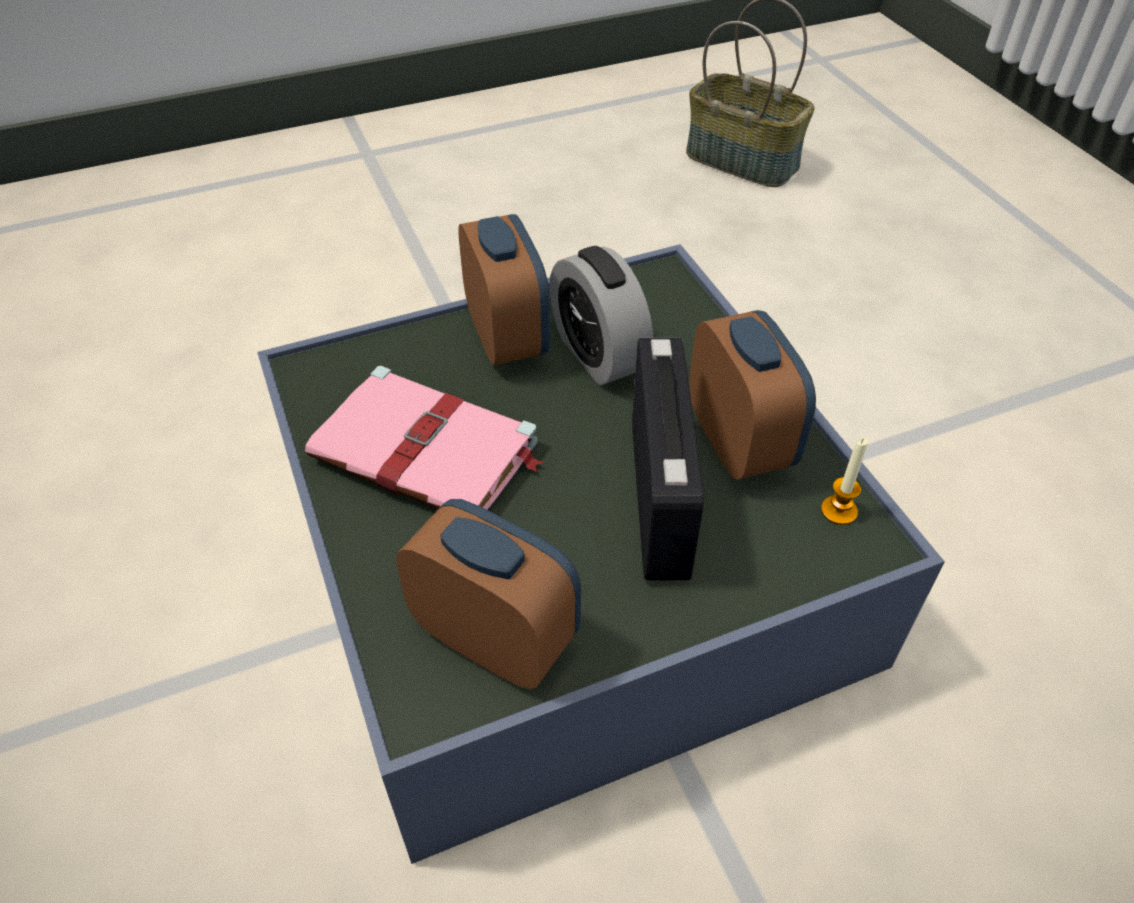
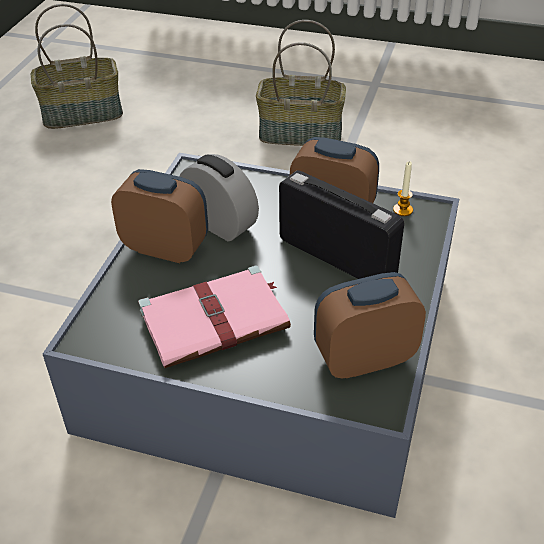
camera: 50 degrees left, 5 degrees down
(598, 354) = (219, 224): alarm clock -> alarm clock turned 150 degrees counterclockwise
(965, 340) = (299, 134): none -> basket

